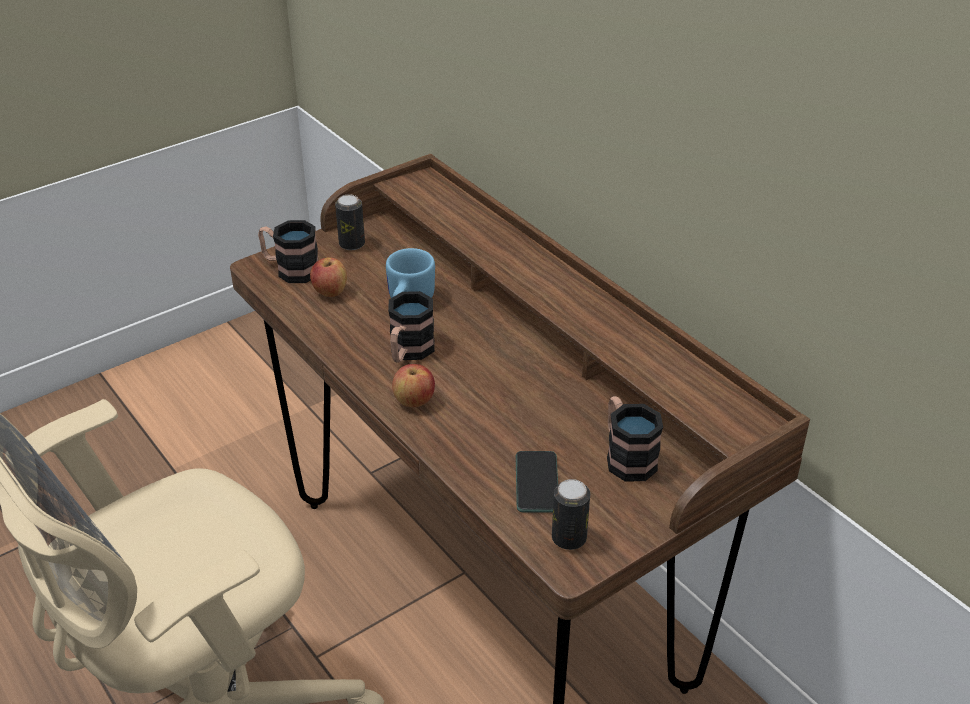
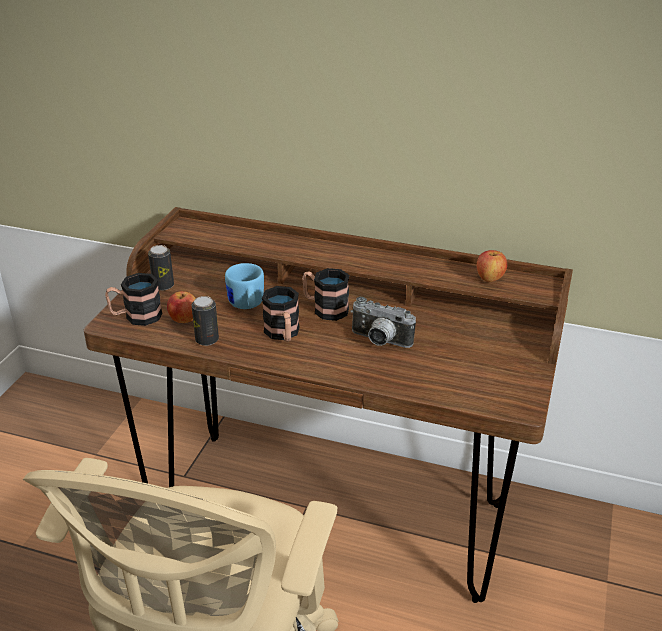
camera: 35 degrees left, 5 degrees down
(414, 401) = (322, 360): apple -> apple (489, 278)
(499, 407) = (379, 341): none -> camera
(537, 483) = (451, 373): phone -> none
(569, 538) = (505, 393): can -> can (207, 340)
(626, 456) = (482, 336): mug -> mug (325, 308)

